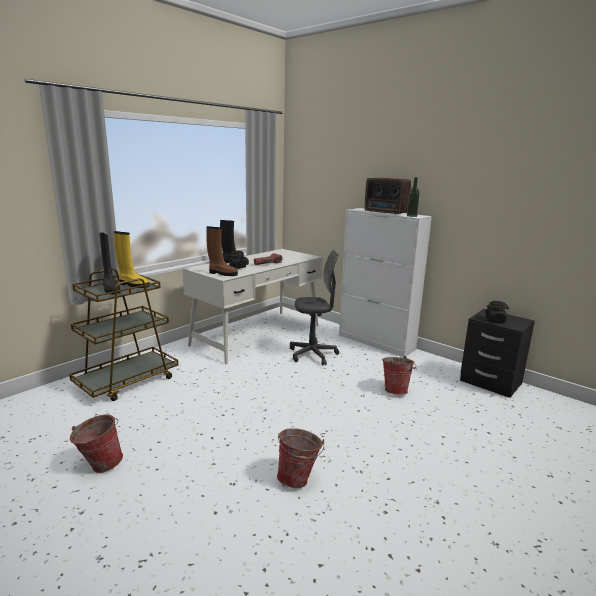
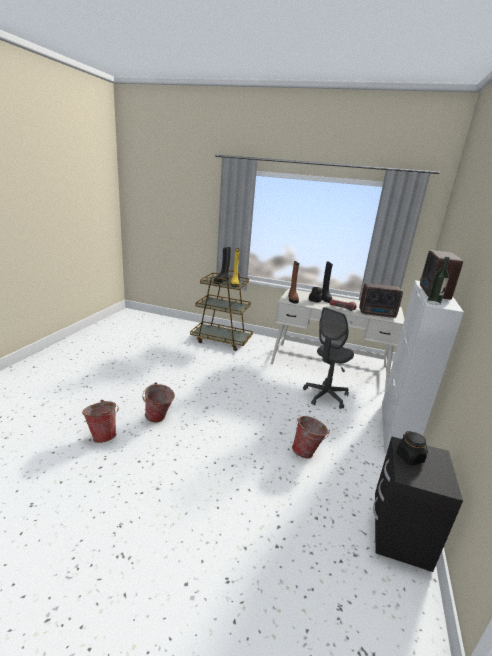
camera: 65 degrees right, 5 degrees up
(99, 465) = (145, 356): bucket -> bucket (103, 435)
(293, 258) = (378, 314): none -> radio
(313, 354) = (325, 396): grey office chair -> grey office chair turned 75 degrees clockwise

